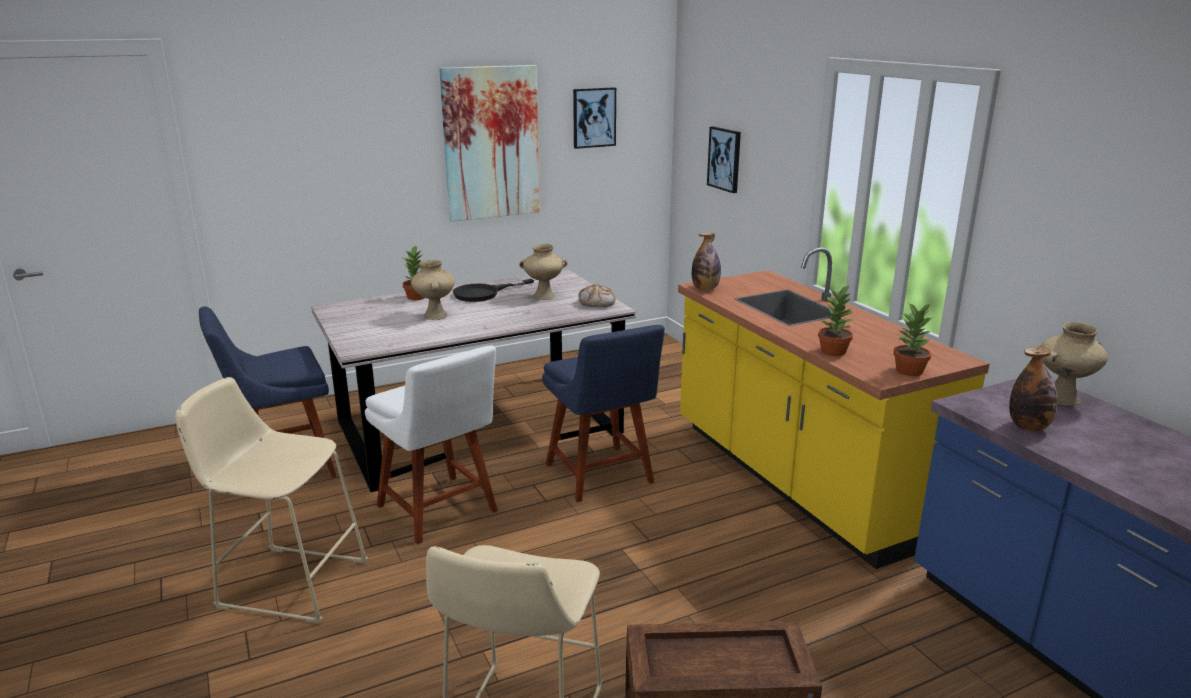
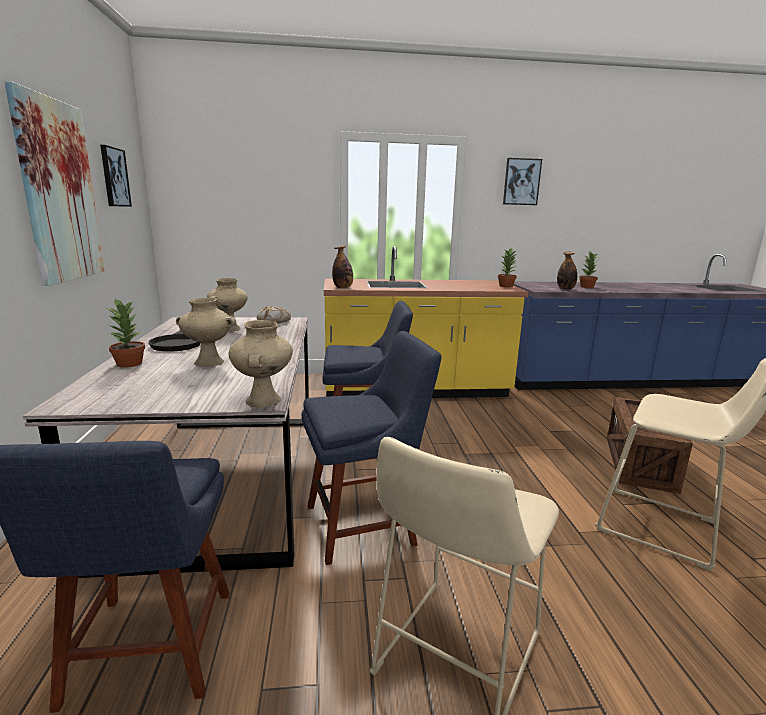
camera: 70 degrees left, 5 degrees down
(440, 511) = (365, 523): white chair -> blue chair
(725, 159) = (233, 213): picture -> picture (521, 182)
(834, 352) = (474, 288): potted plant -> potted plant (587, 287)
(1062, 399) = (537, 283): beige vase -> beige vase (264, 401)

